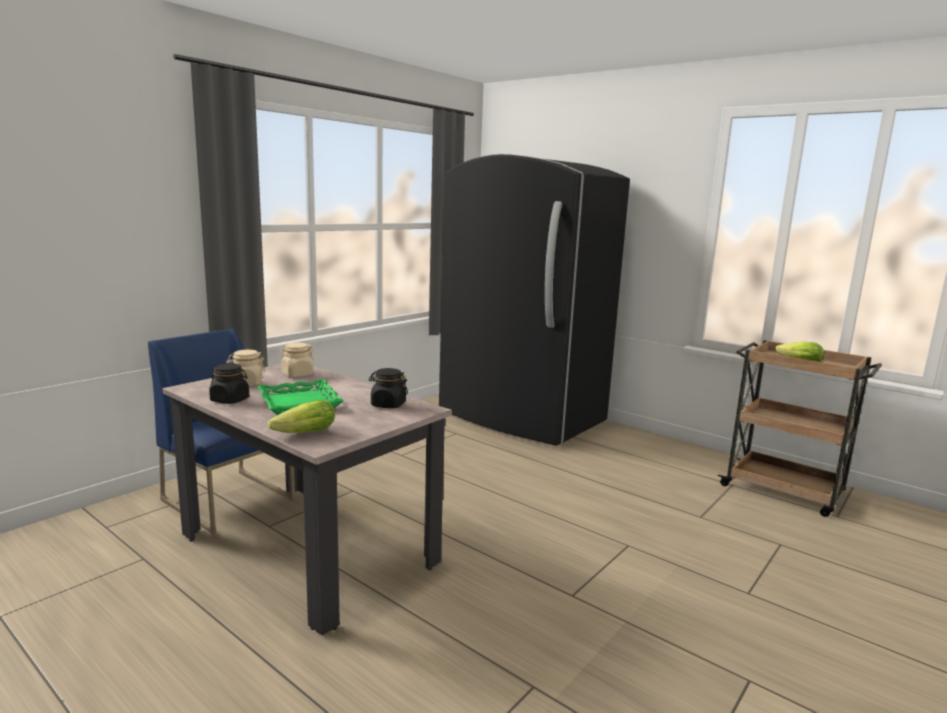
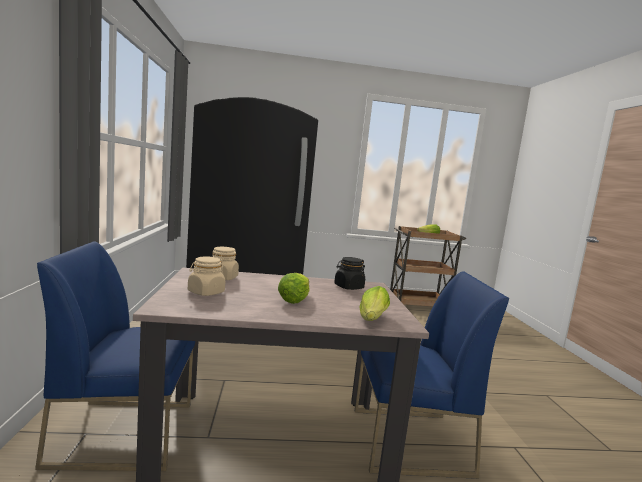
camera: 45 degrees left, 5 degrees down
(230, 400) = (240, 309): black jar -> none
(298, 403) = (296, 298): green tray -> lettuce
(417, 613) = (409, 441): none -> blue chair

